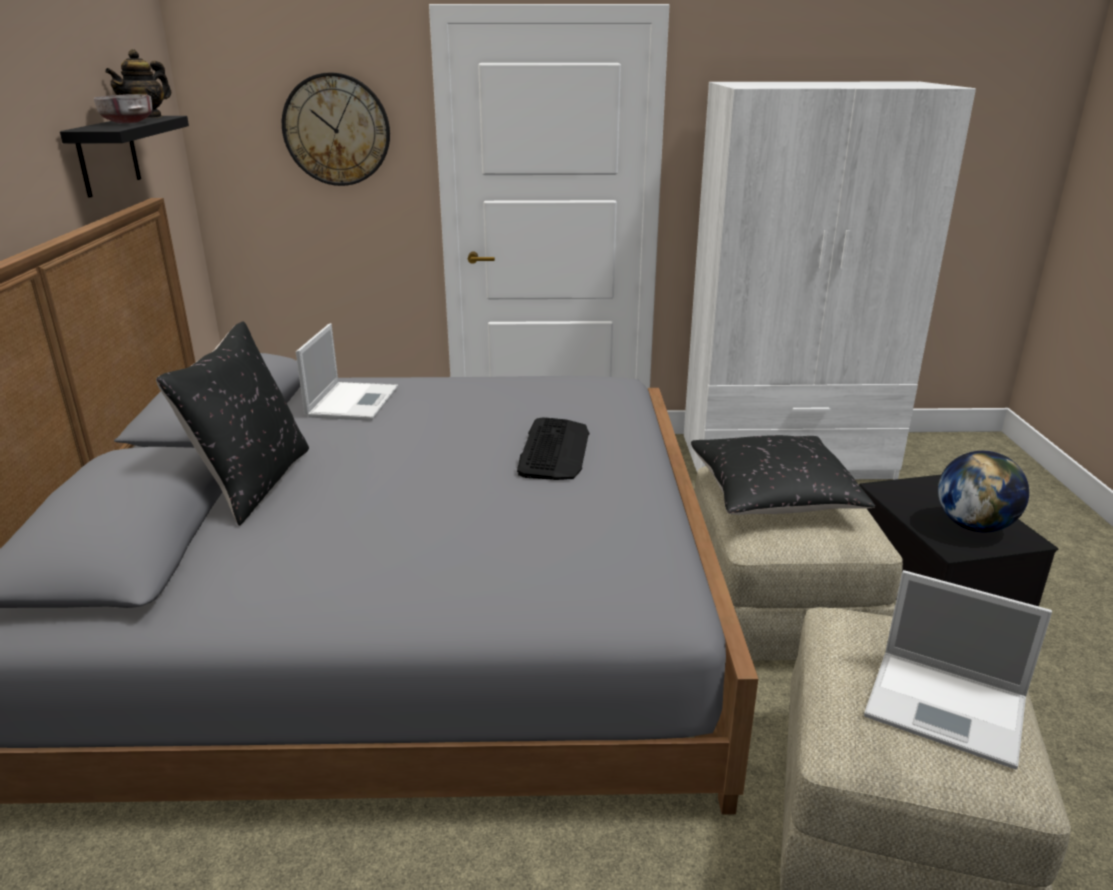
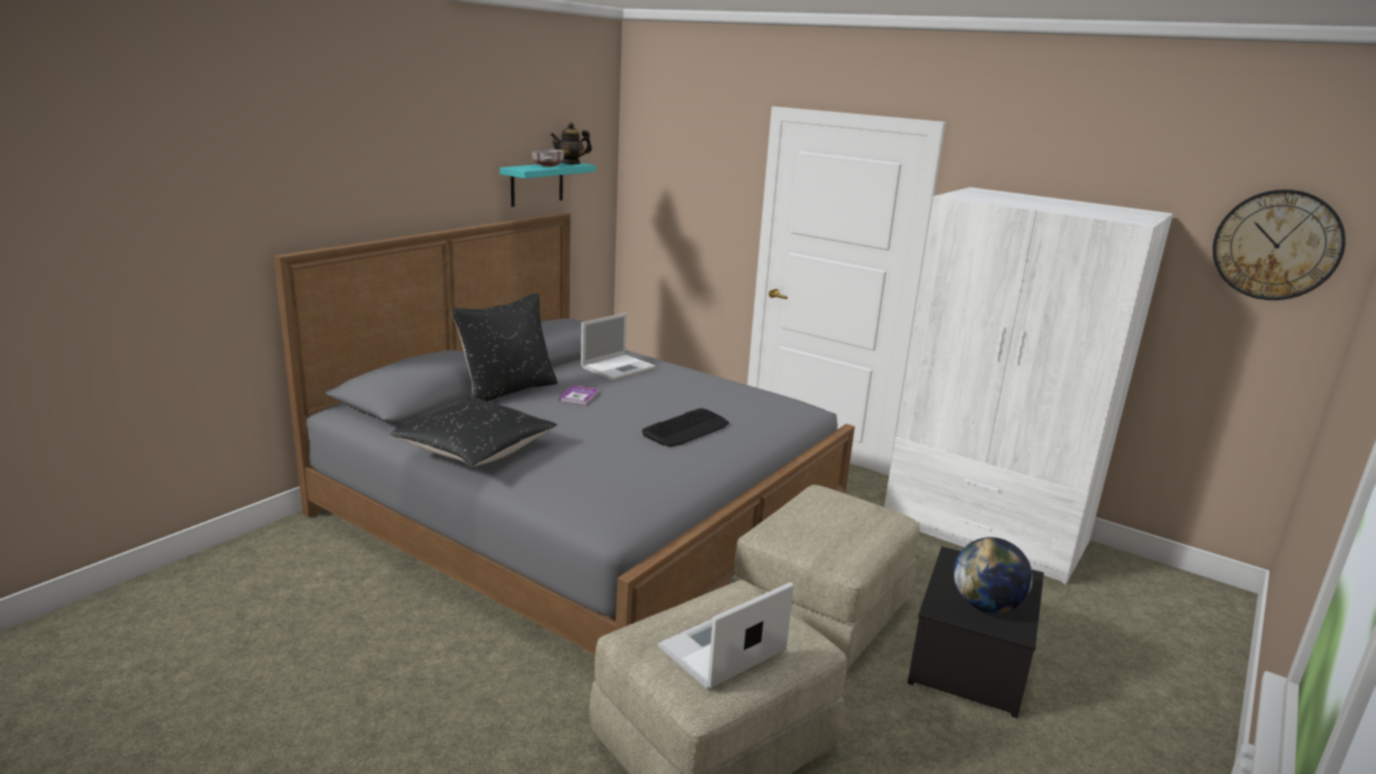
camera: 35 degrees right, 5 degrees down
(108, 155) = (537, 183): black shelf -> turquoise shelf
(336, 130) = (702, 185): wall clock -> wall clock (1276, 245)
(365, 456) = (579, 396): none -> book
(773, 495) = (822, 515): black pillow -> black pillow (476, 449)
(949, 708) = (720, 651): laptop -> laptop turned 75 degrees clockwise

